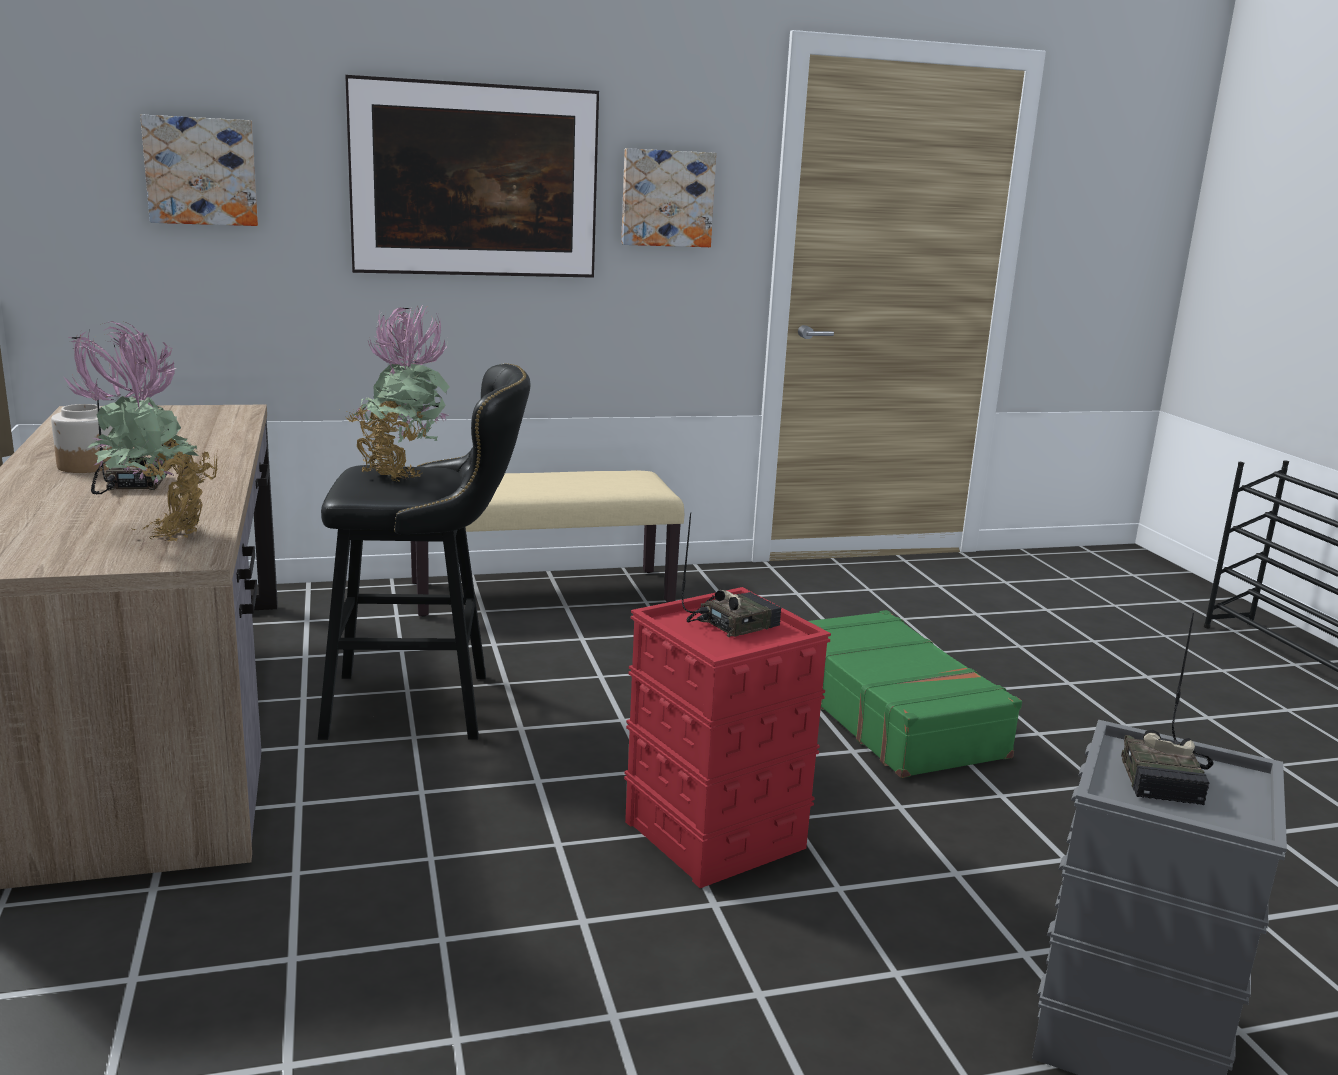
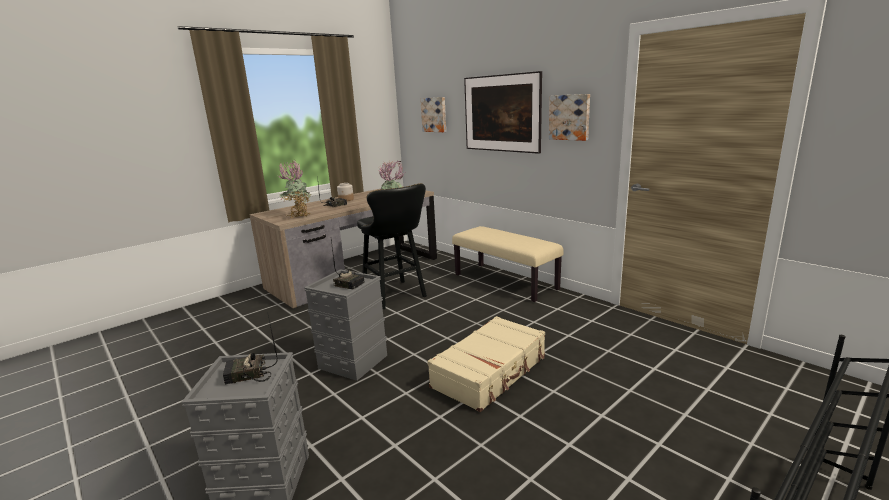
camera: 65 degrees right, 0 degrees up
(717, 835) = (353, 362): red storage box -> grey storage box
(891, 714) = (490, 372): green suitcase -> beige suitcase

